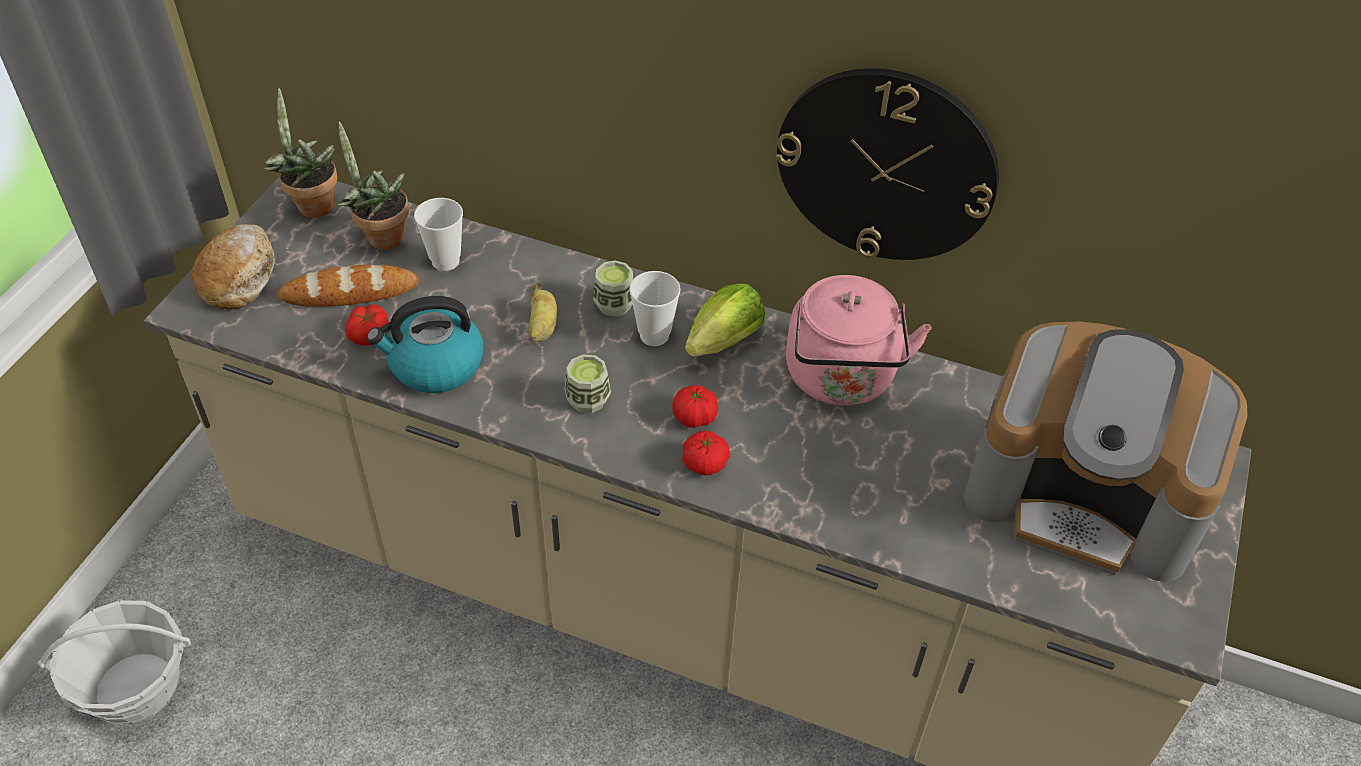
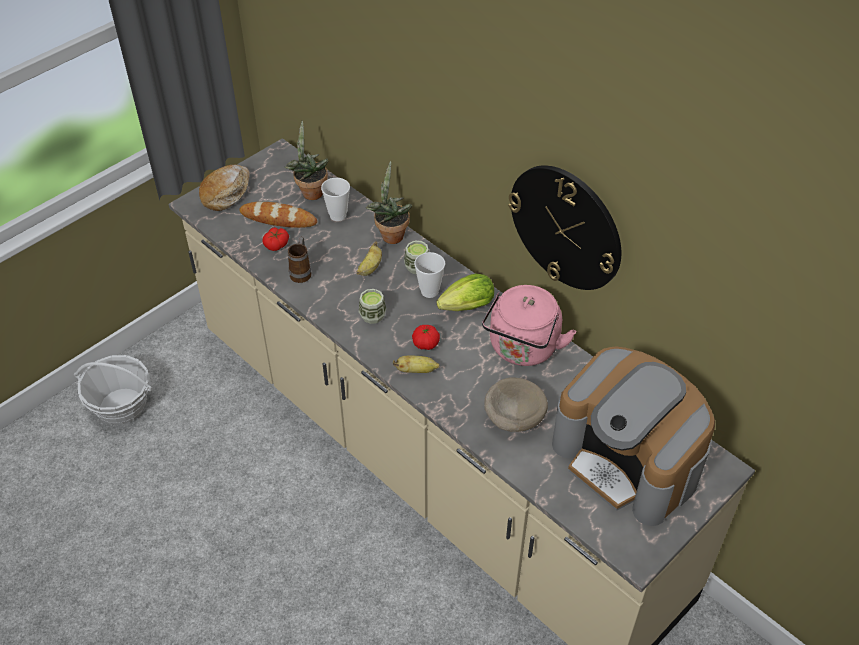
camera: 25 degrees right, 0 degrees up
(311, 204) = (283, 163): potted plant -> potted plant (390, 234)
(435, 365) = (301, 272): kettle -> mug
(705, 463) = (416, 370): tomato -> banana
(888, 486) = (513, 417): none -> beige bowl

